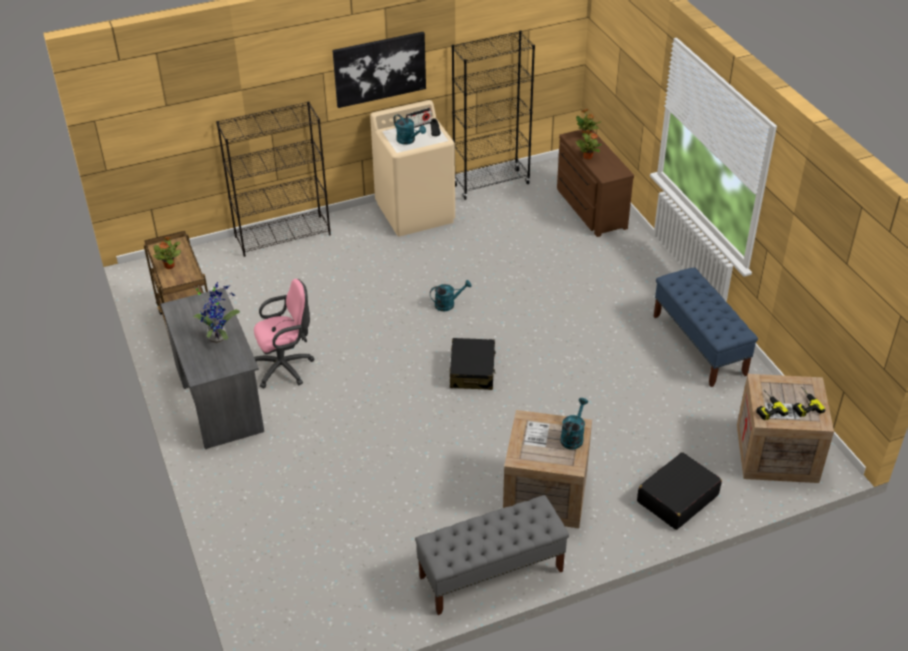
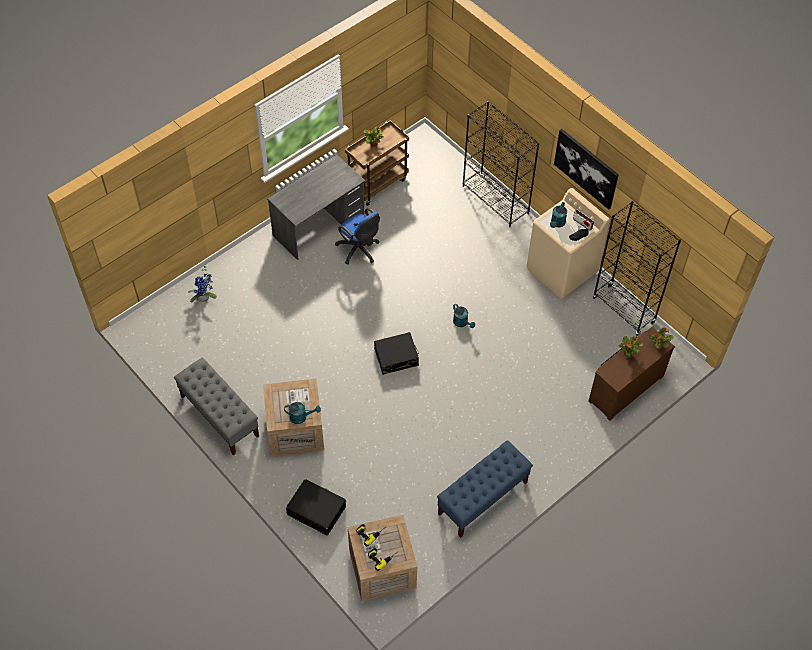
camera: 70 degrees right, 15 degrees up
(219, 336) = (316, 195): potted plant -> potted plant (205, 297)
(286, 367) = (359, 250): pink office chair -> blue office chair

